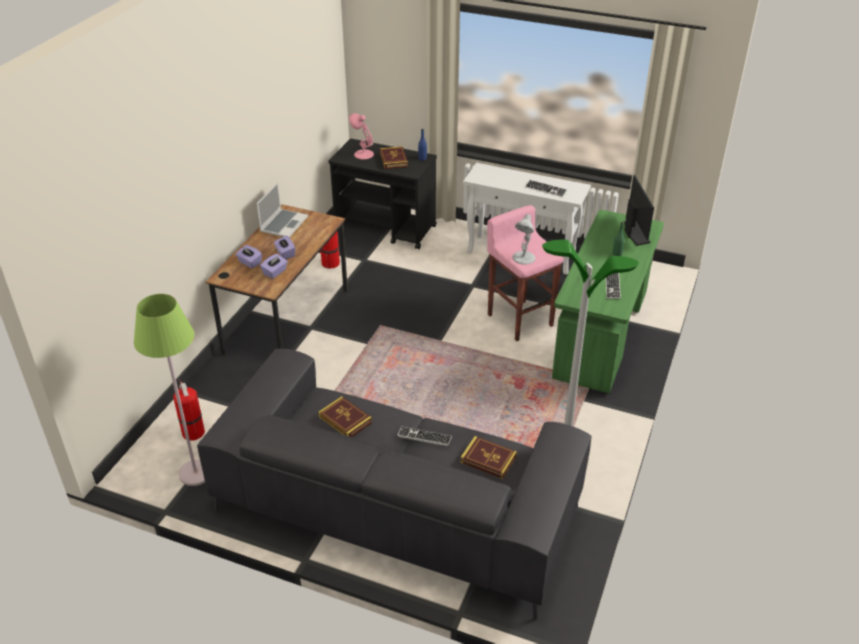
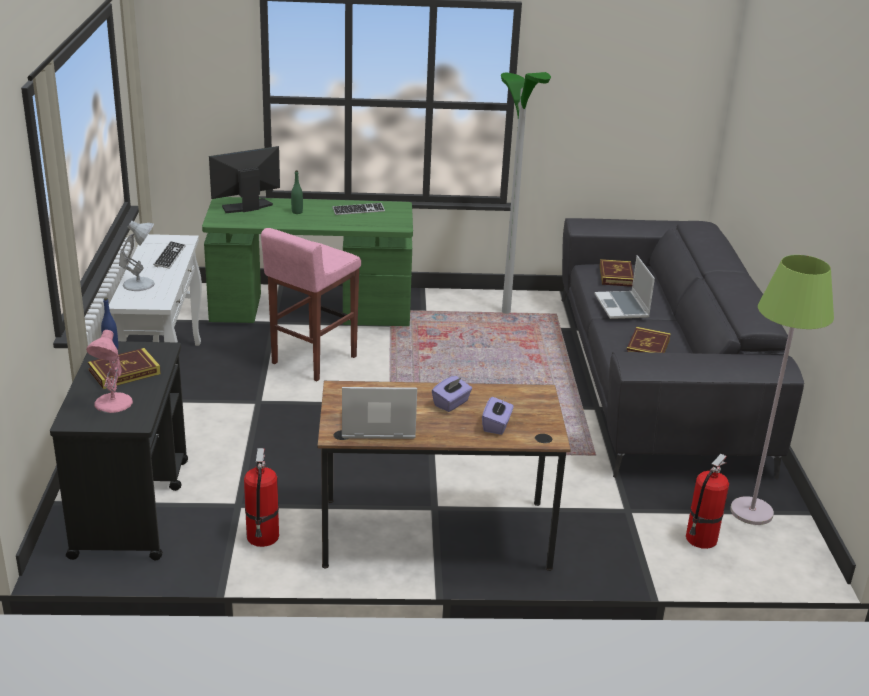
camera: 115 degrees left, 10 degrees down
(275, 272) = (500, 399): purple tissue box -> none
(424, 437) = (622, 307): keyboard -> laptop
(523, 258) = (336, 257): white table lamp -> white table lamp (140, 284)

